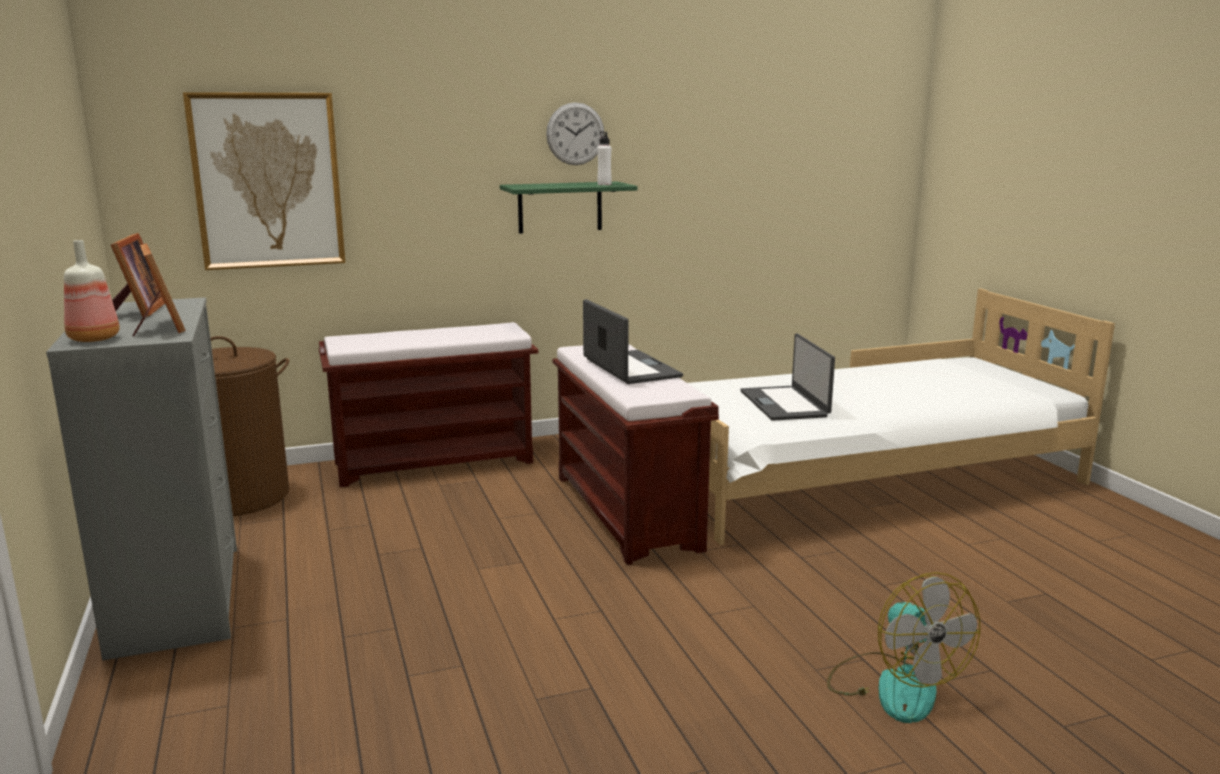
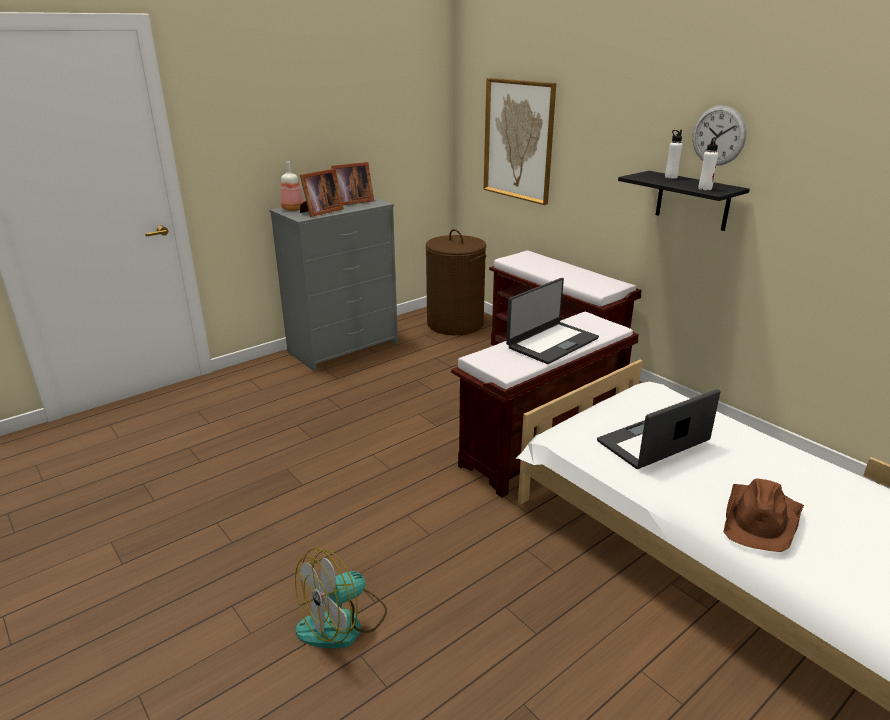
camera: 70 degrees right, 10 degrees up
(543, 184) = (671, 177): none -> white bottle
(560, 207) = (692, 201): green shelf -> black shelf
(908, 399) = (761, 519): none -> brown hat

